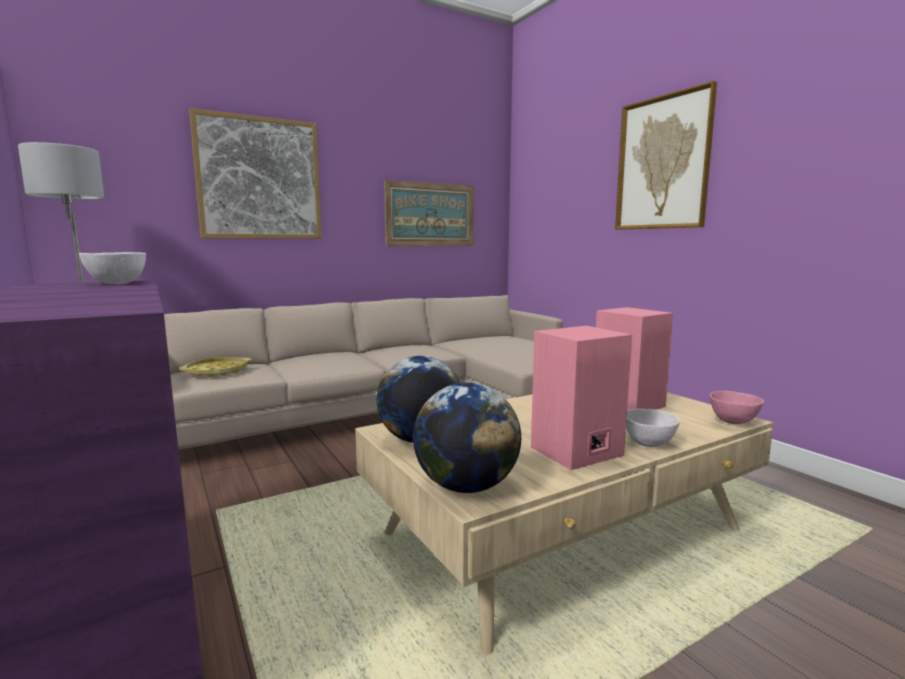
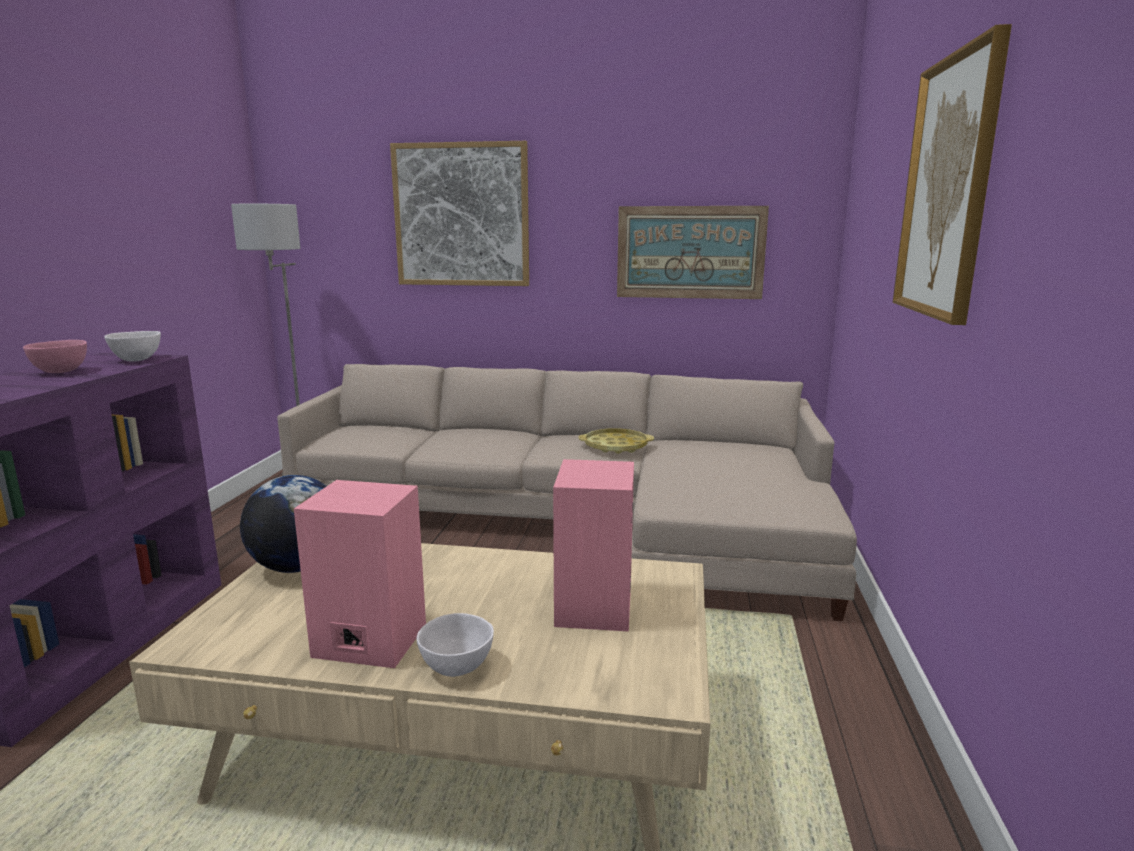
camera: 40 degrees right, 5 degrees up
(217, 371) = (365, 433): yellow tray -> yellow tray (615, 446)
(466, 486) = (208, 630): globe -> none
(734, 422) = (649, 694): pink bowl -> pink bowl (60, 372)

